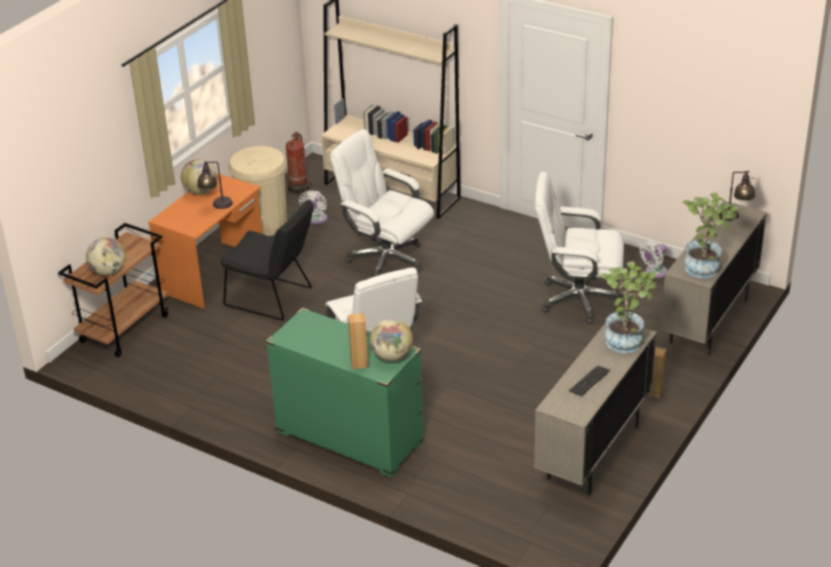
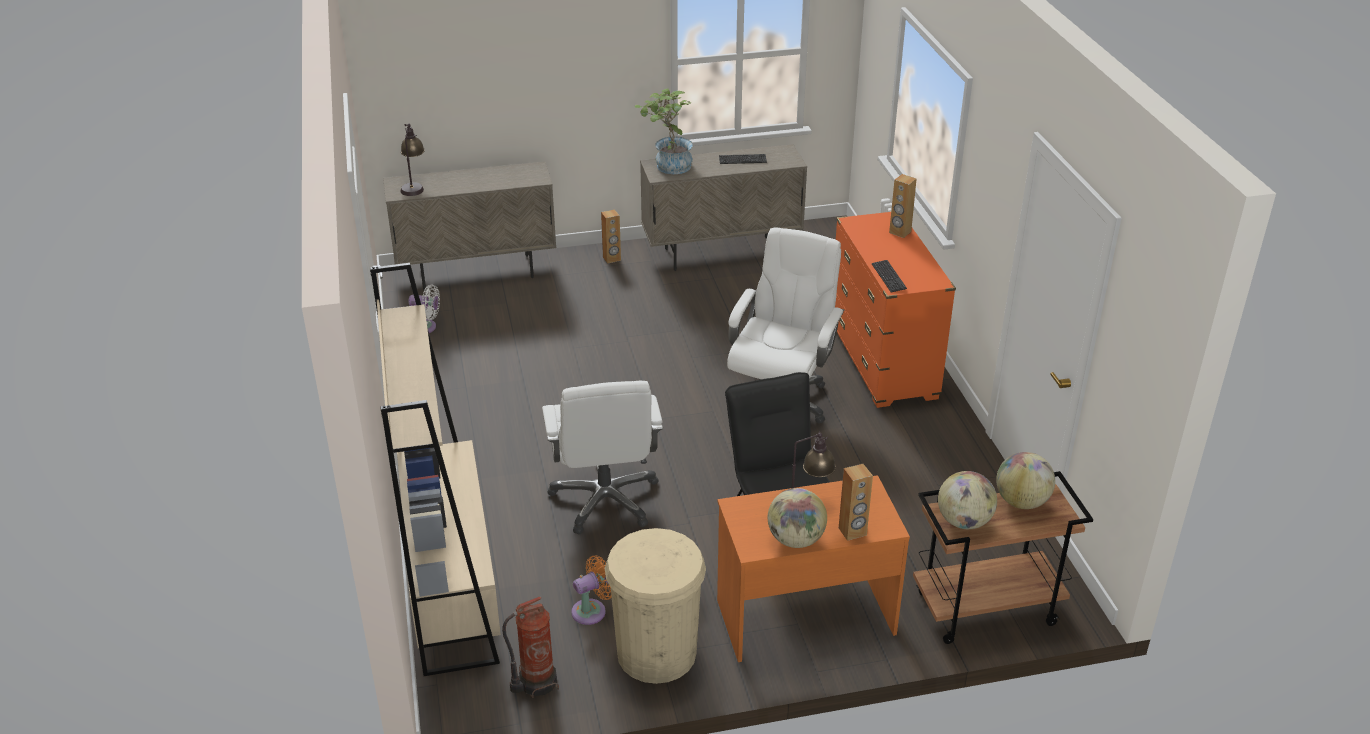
camera: 135 degrees left, 0 degrees up
(177, 208) = (852, 532): none -> brown speaker
(316, 220) = (592, 610): white fan -> orange fan
(318, 321) = (888, 277): none -> keyboard
(349, 438) = (882, 362): green dresser -> orange dresser
(392, 356) = (867, 223): globe -> globe (964, 521)
(577, 299) = (525, 347): white office chair -> none
(705, 266) = (515, 172): potted plant -> none

